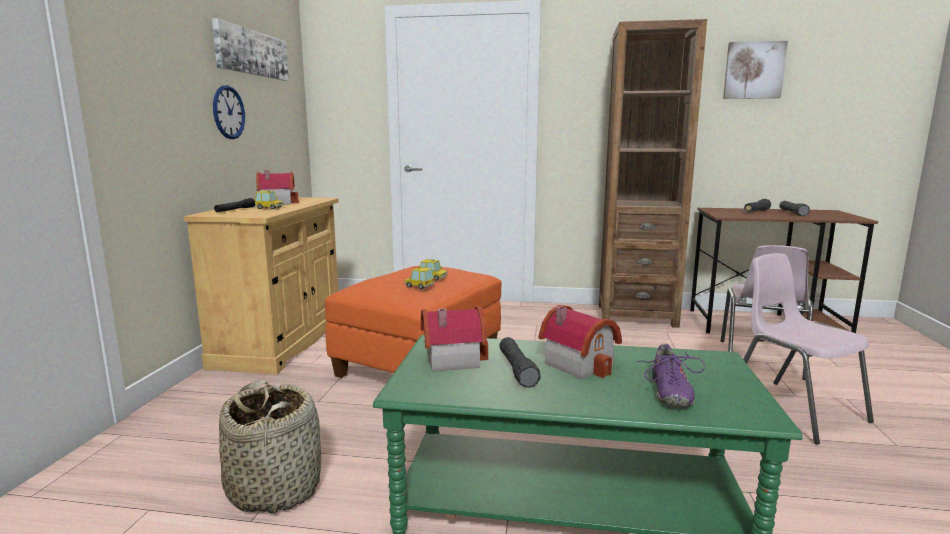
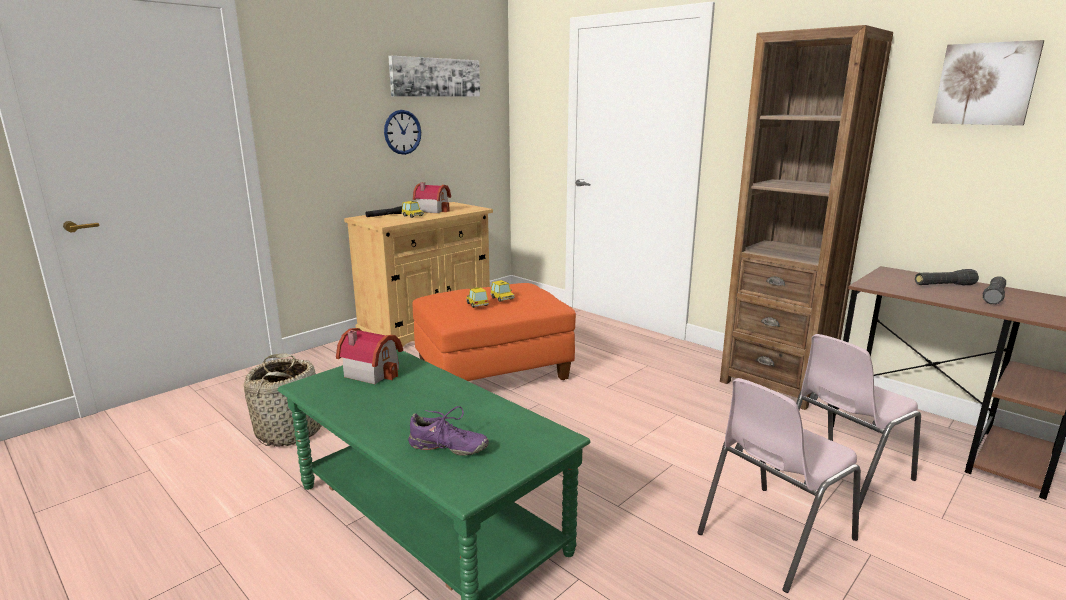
camera: 35 degrees right, 5 degrees up
(517, 370) = (391, 394): black flashlight -> none
(580, 363) = (443, 403): toy house -> none
(669, 392) = (448, 447): purple shoe -> purple shoe turned 120 degrees counterclockwise
(793, 409) = (773, 536): pink chair -> pink chair turned 135 degrees counterclockwise

